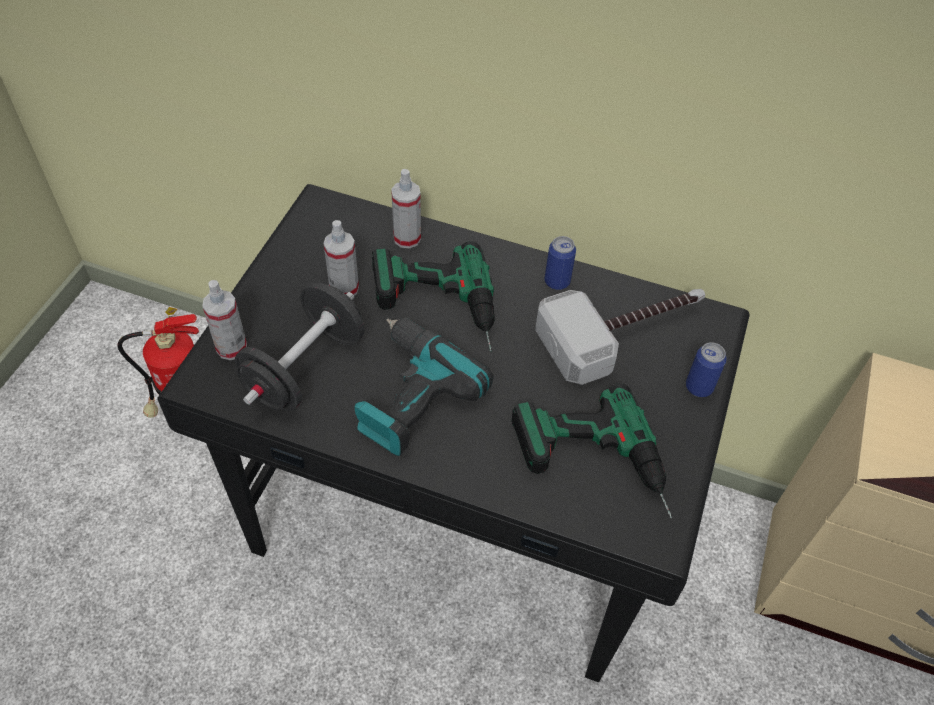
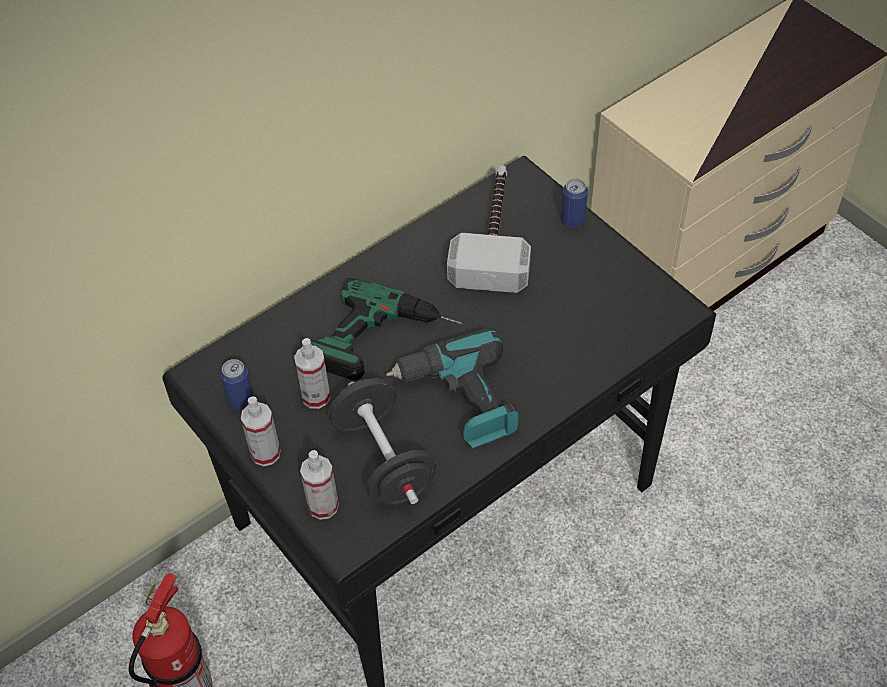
camera: 55 degrees left, 0 degrees up
(407, 238) = (292, 327): spray bottle -> spray bottle (265, 453)
(557, 282) = (415, 251): can -> can (241, 400)
(594, 468) = (601, 316): power drill -> none

